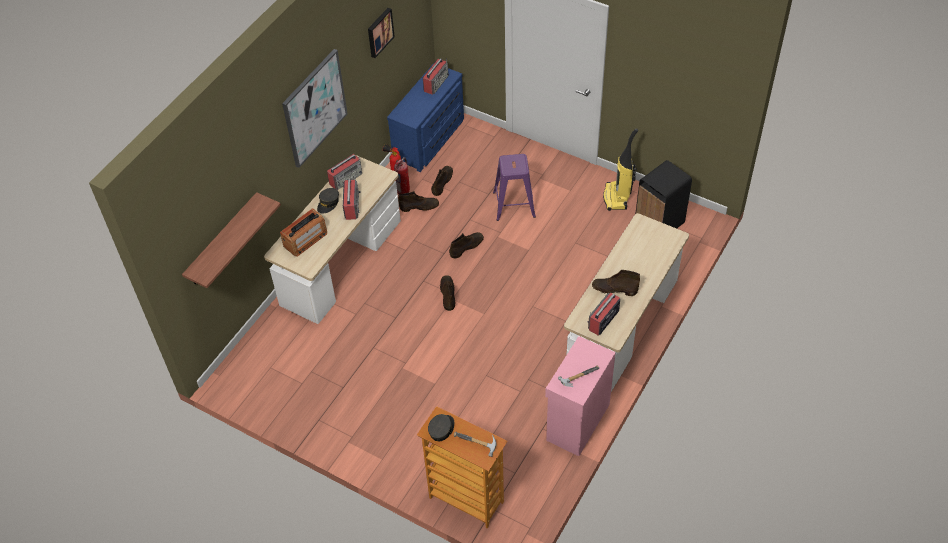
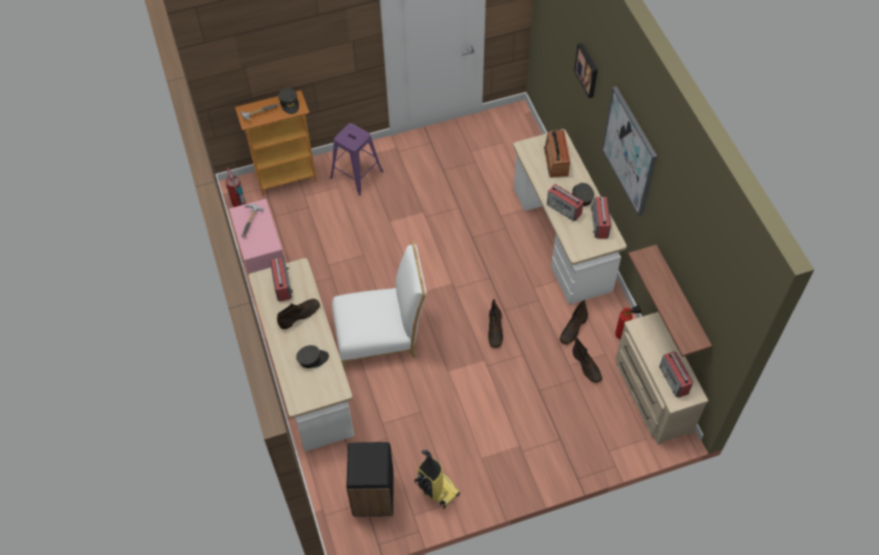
camera: 130 degrees right, 5 degrees up
(222, 240) = (560, 60): shelf -> shelf (681, 301)
(379, 32) = (688, 247): picture -> picture (587, 70)
(403, 191) = (603, 330): fire extinguisher -> fire extinguisher (238, 204)
(431, 140) = (651, 396): blue dresser -> beige dresser
(448, 294) = (460, 284): brown boot -> none
(514, 204) = (507, 400): purple stool -> purple stool (355, 174)
(543, 309) = (381, 334): none -> white chair
(637, 254) = (312, 359): none -> grey cap

